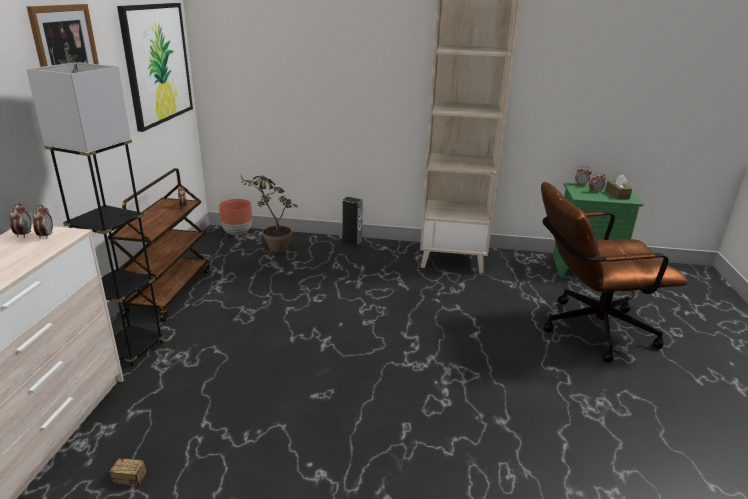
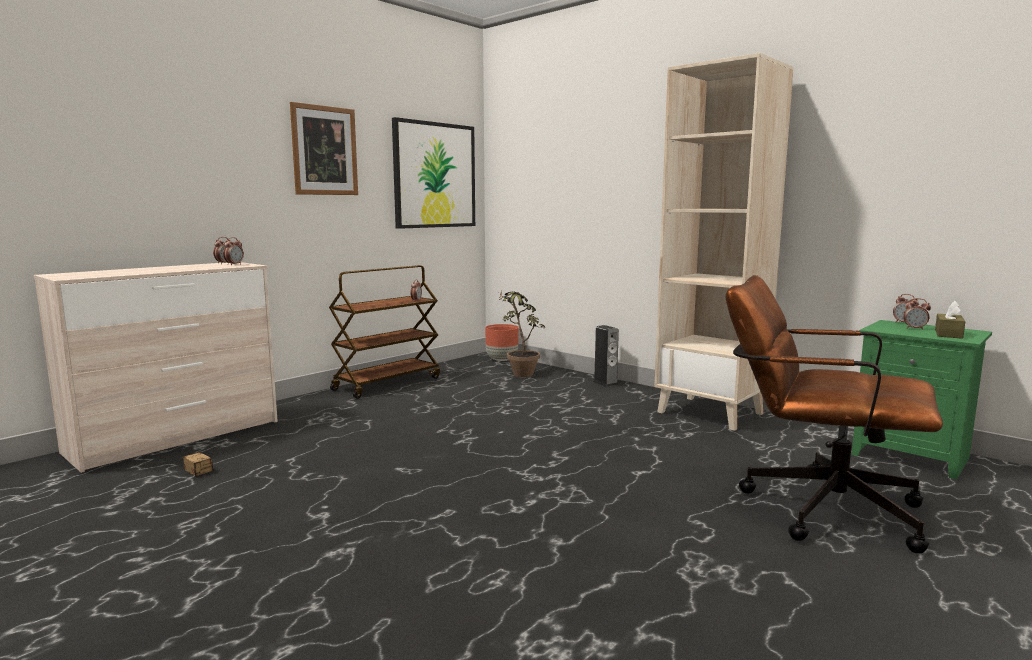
camera: 35 degrees right, 15 degrees down
(131, 349) = (309, 408): grey floor lamp -> none

